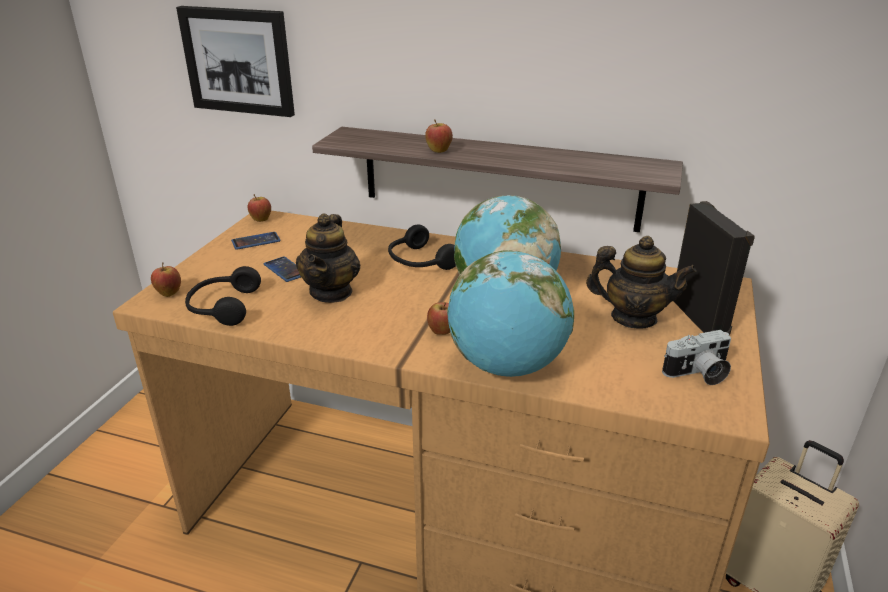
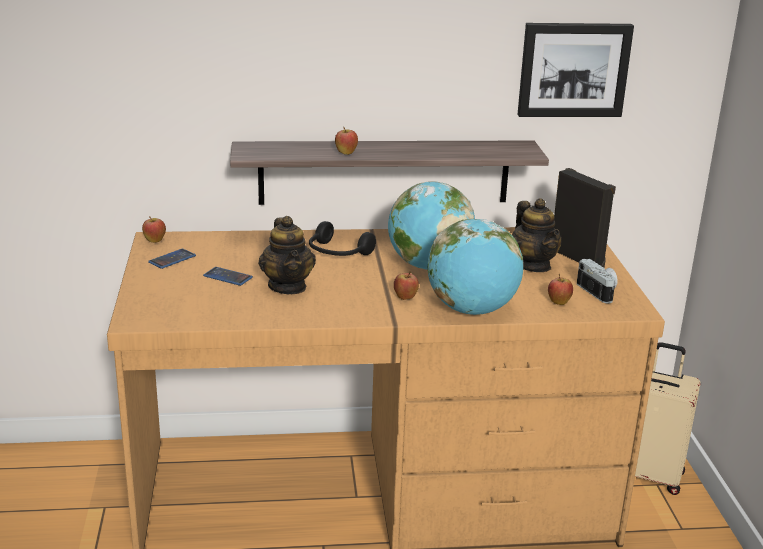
camera: 25 degrees left, 5 degrees down
(169, 294) = (144, 312): apple -> apple (558, 303)
(222, 307) = (206, 313): black headphones -> none
(238, 61) = (123, 89): picture -> picture (573, 69)
(633, 318) = (533, 265): teapot -> teapot turned 75 degrees clockwise
(698, 374) = (600, 292): camera -> camera turned 75 degrees counterclockwise

